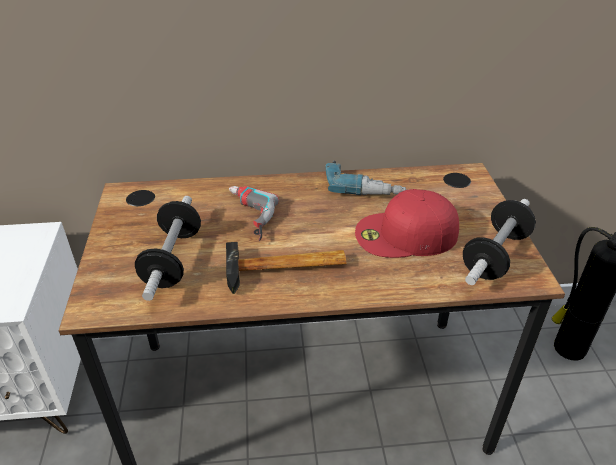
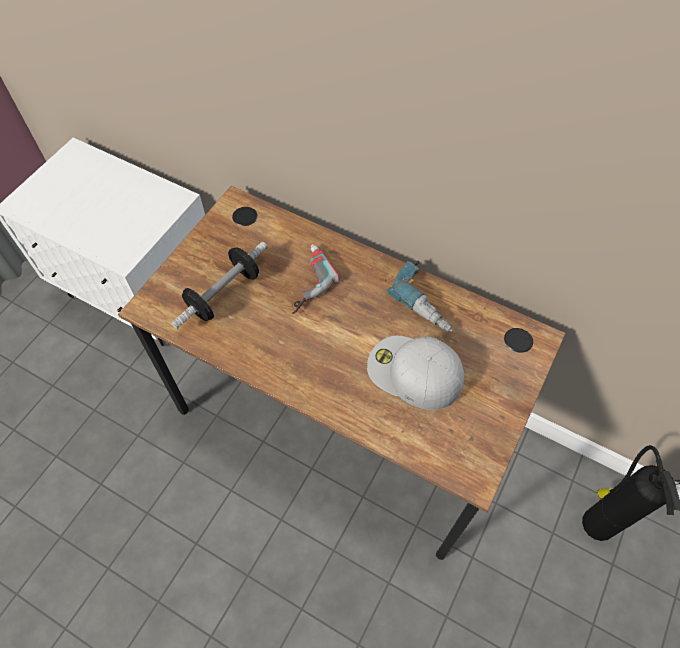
camera: 35 degrees right, 20 degrees up
(286, 269) = (294, 351): hammer -> none
(405, 234) = (413, 373): red cap -> white cap
(495, 255) = (467, 439): dumbbell -> none

